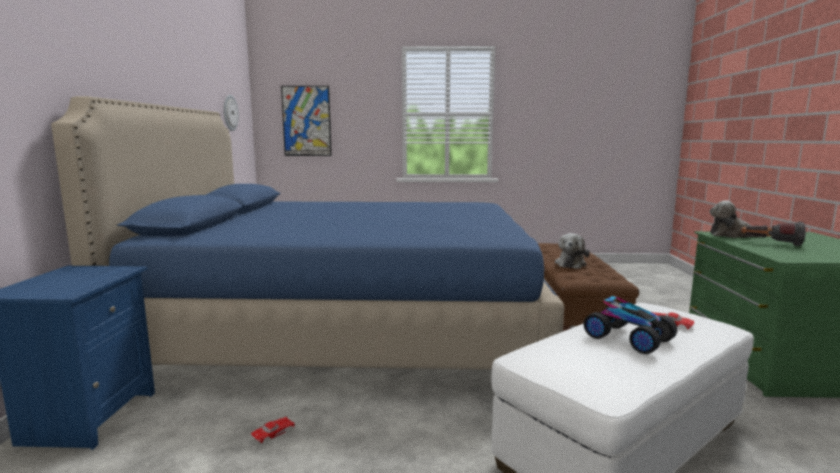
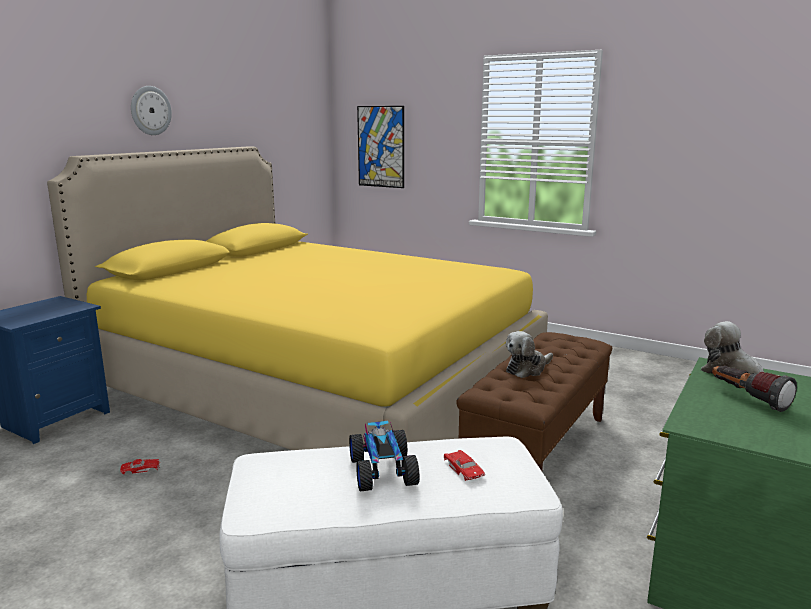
camera: 30 degrees right, 5 degrees up
(230, 113) = (290, 141): wall clock -> wall clock (150, 110)
(349, 326) = (316, 389): blue bed -> yellow bed

